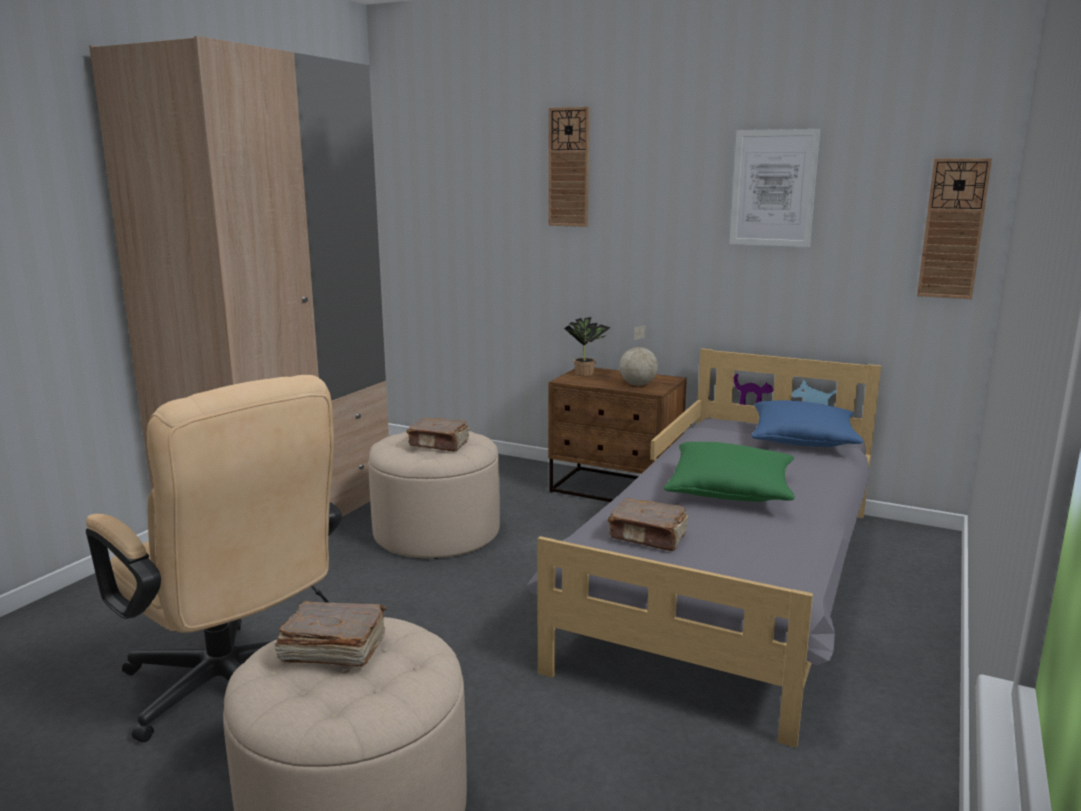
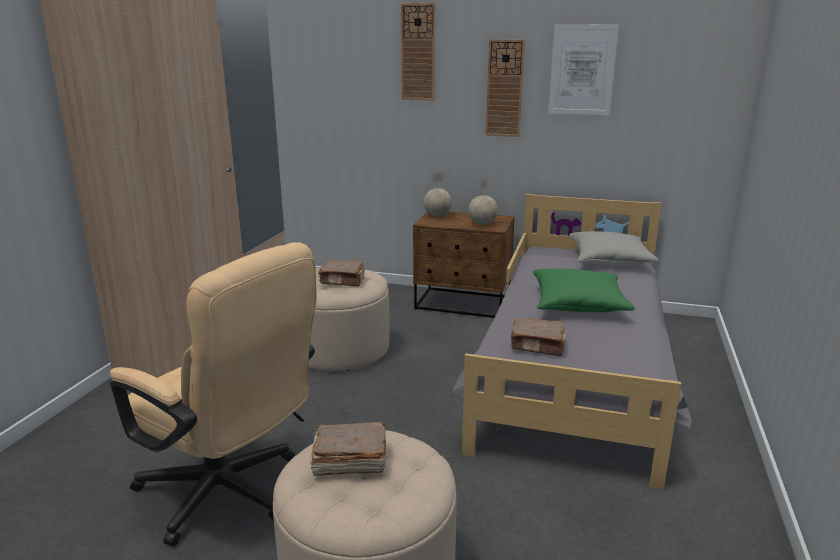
camera: 10 degrees left, 5 degrees up
(586, 373) = (437, 215): potted plant -> globe
(803, 440) = (609, 260): blue pillow -> grey pillow
(953, 229) = (715, 101): wall clock -> wall clock (504, 89)

